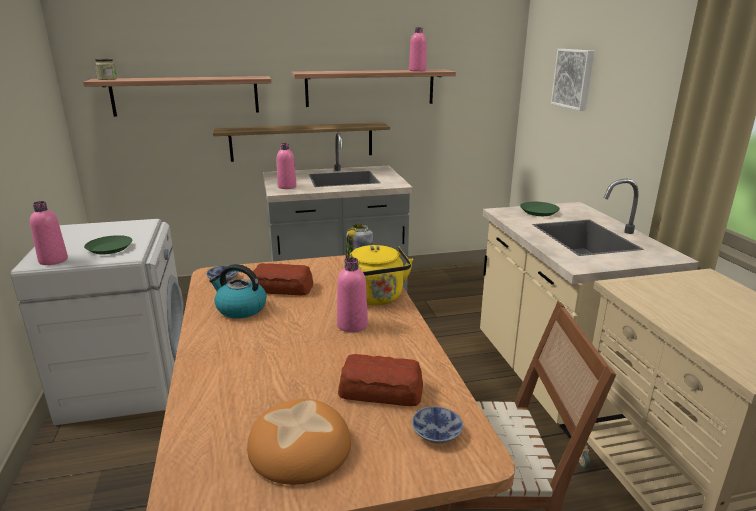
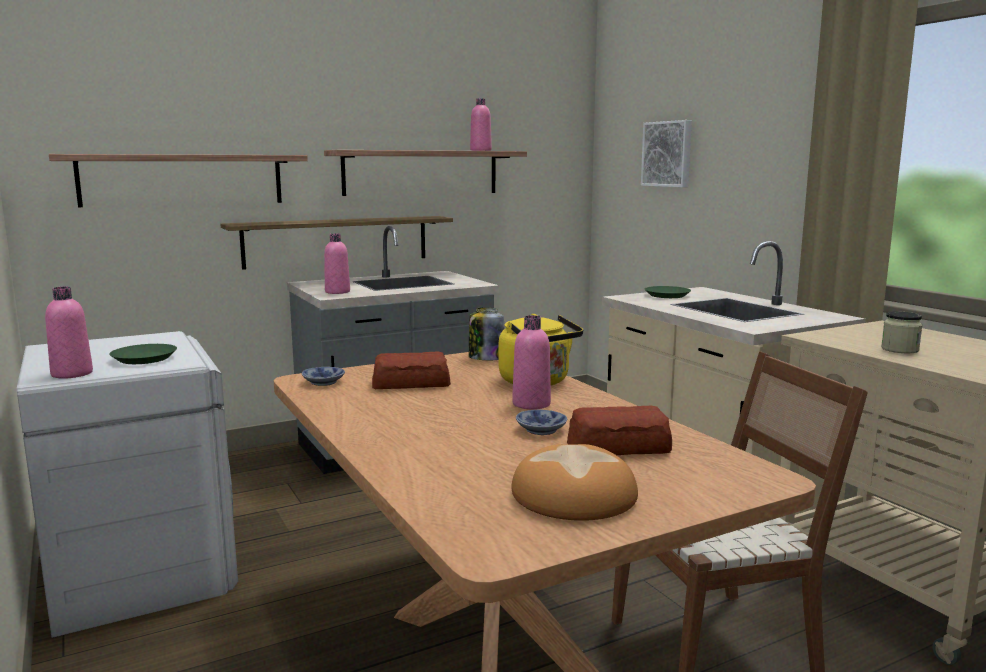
camera: 15 degrees left, 10 degrees down
(107, 79) = (77, 153): jar -> jar (899, 349)
(240, 309) = (376, 403): kettle -> none
(434, 432) = (708, 468): bowl -> bowl (539, 430)

